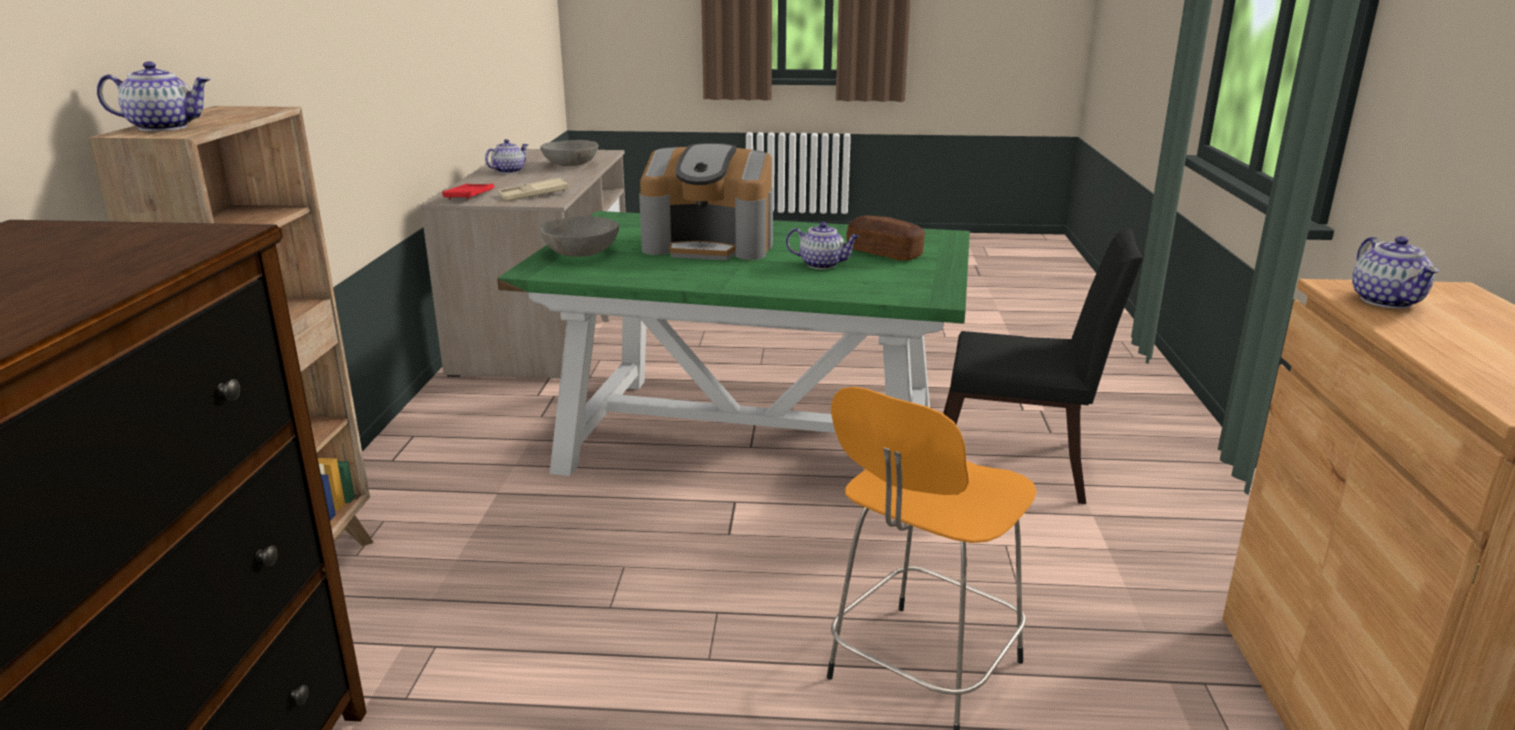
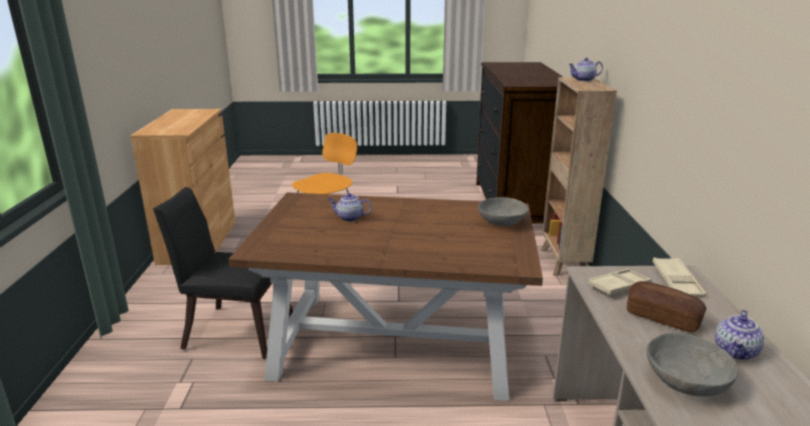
camera: 175 degrees right, 0 degrees up
(469, 196) = (676, 282): red tray -> beige tray
(710, 245) = (423, 233): coffee machine -> none
(754, 438) = (393, 343): green dining table -> brown dining table
(884, 253) = (307, 230): bread -> bread (662, 317)
(1387, 301) = (179, 128): teapot -> none

